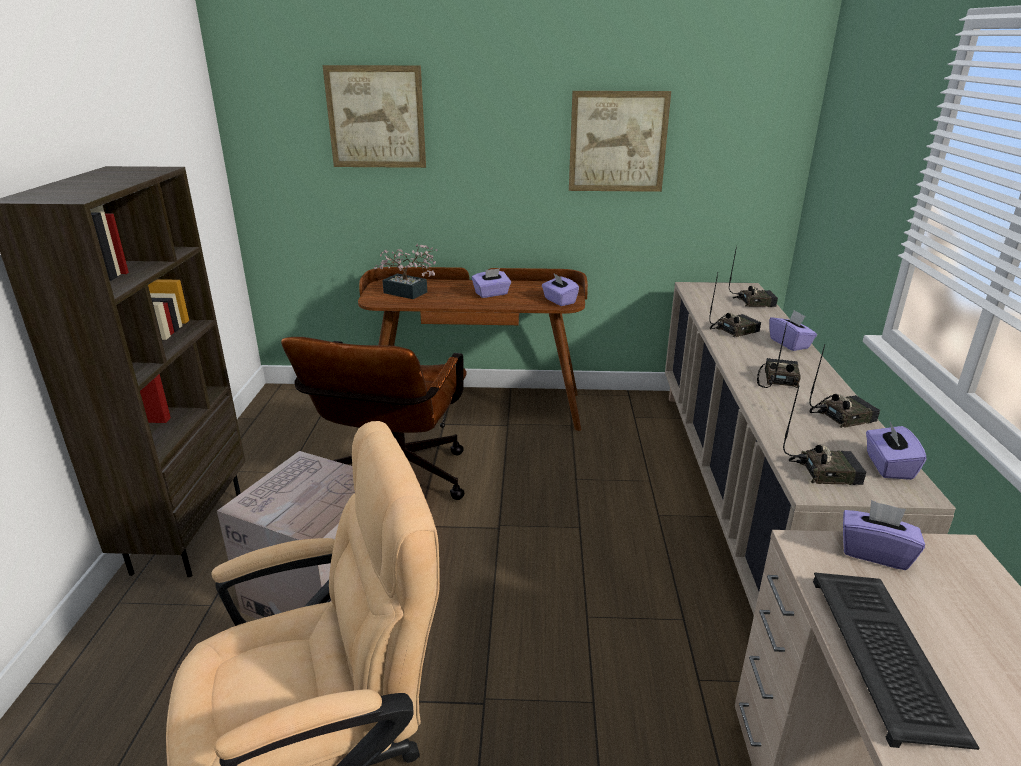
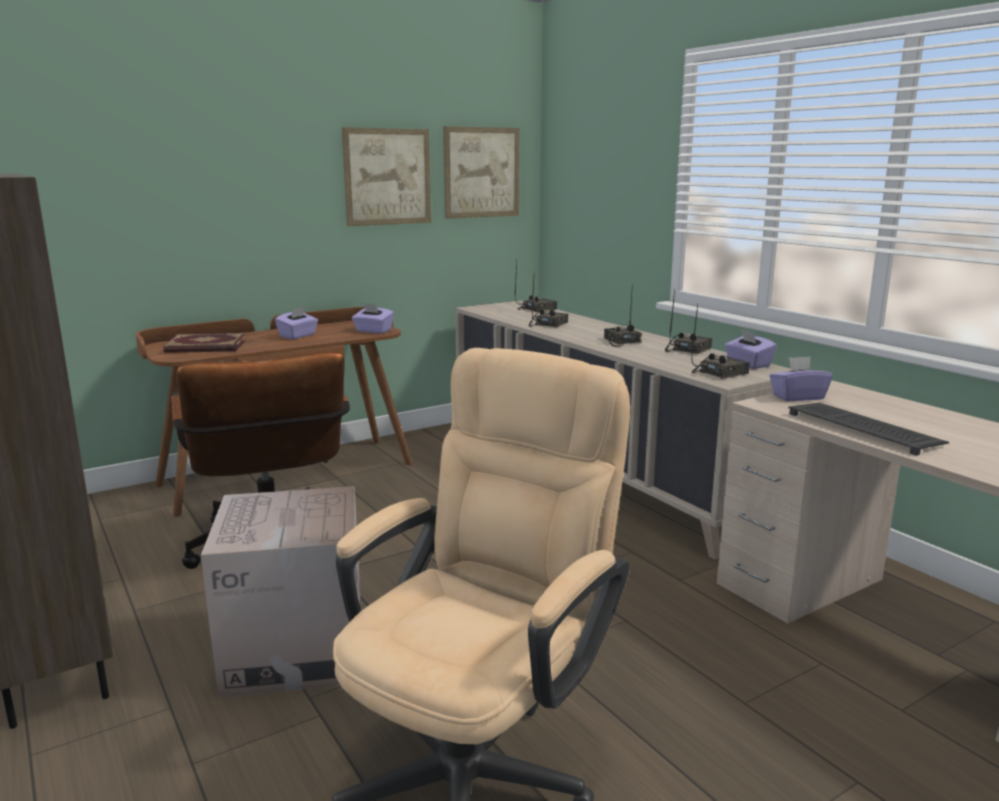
camera: 35 degrees left, 10 degrees down
(376, 117) = (130, 153): picture -> picture (481, 172)
(409, 293) = (205, 347): potted plant -> book
(789, 343) = (598, 325): purple tissue box -> none

